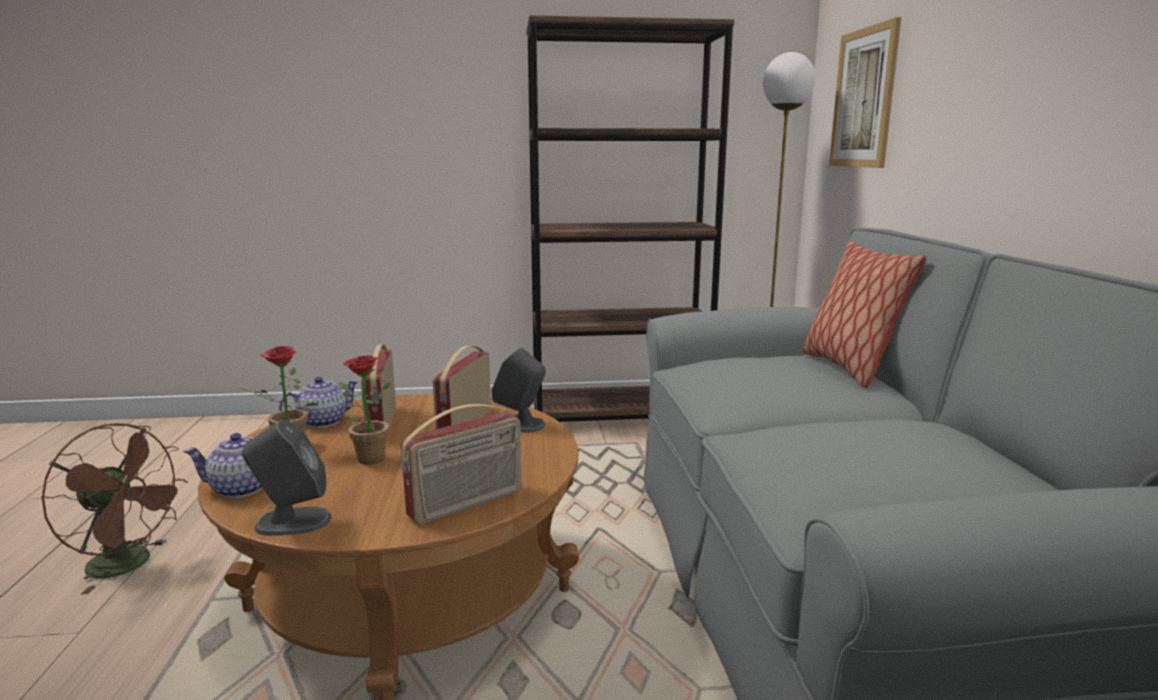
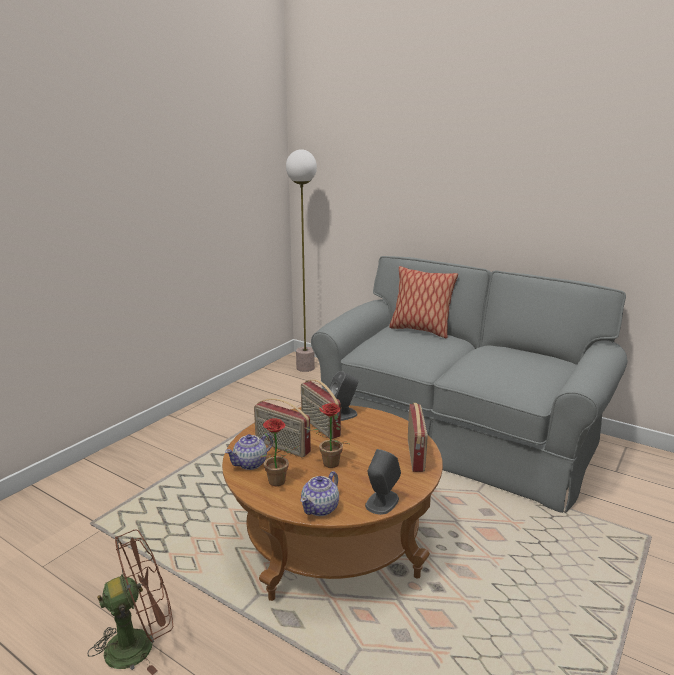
camera: 50 degrees left, 5 degrees up
(322, 421) = (251, 463): teapot -> teapot turned 135 degrees counterclockwise
(620, 416) = (238, 398): brown bookcase -> none
(863, 98) = (347, 178): picture -> none

